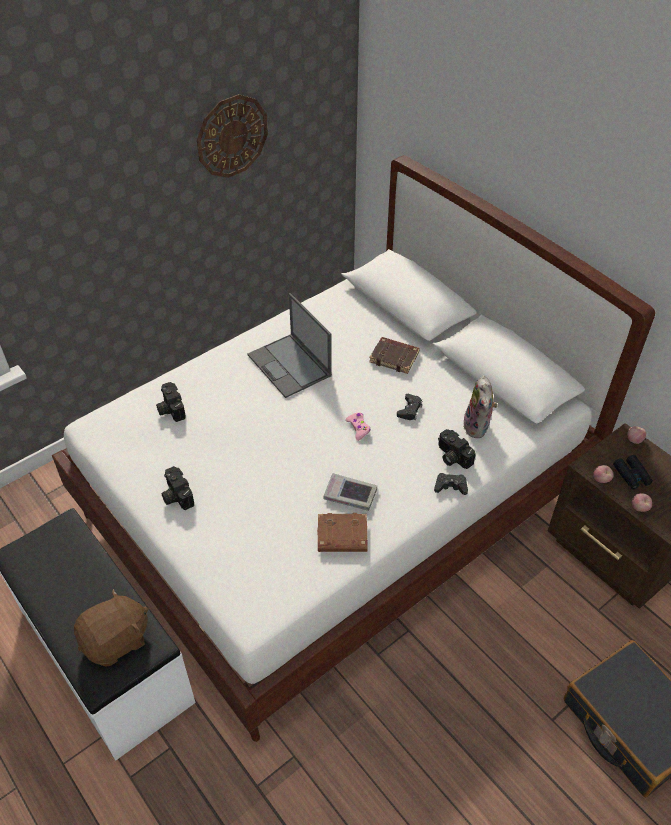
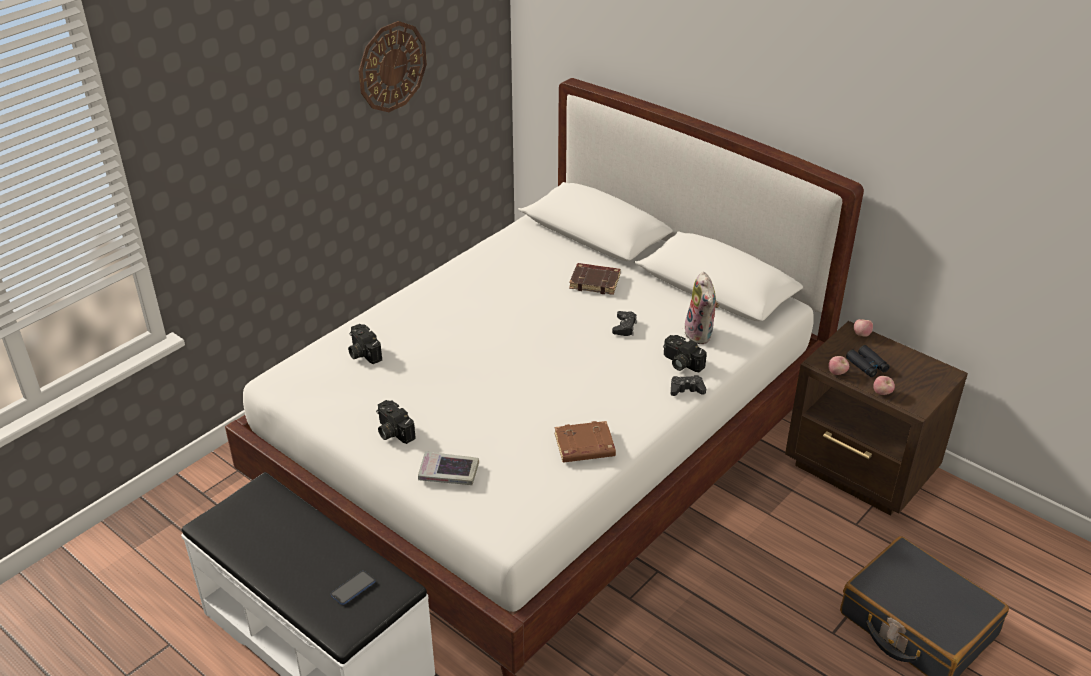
camera: 10 degrees left, 10 degrees down
(116, 641) = (353, 588): brown plush toy -> phone
(290, 366) = (484, 300): laptop -> none
(350, 495) = (582, 409): book -> book (448, 473)
(358, 428) = (574, 349): pink game controller -> none

